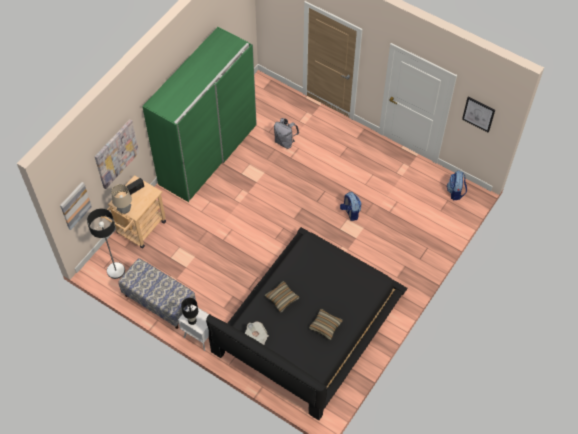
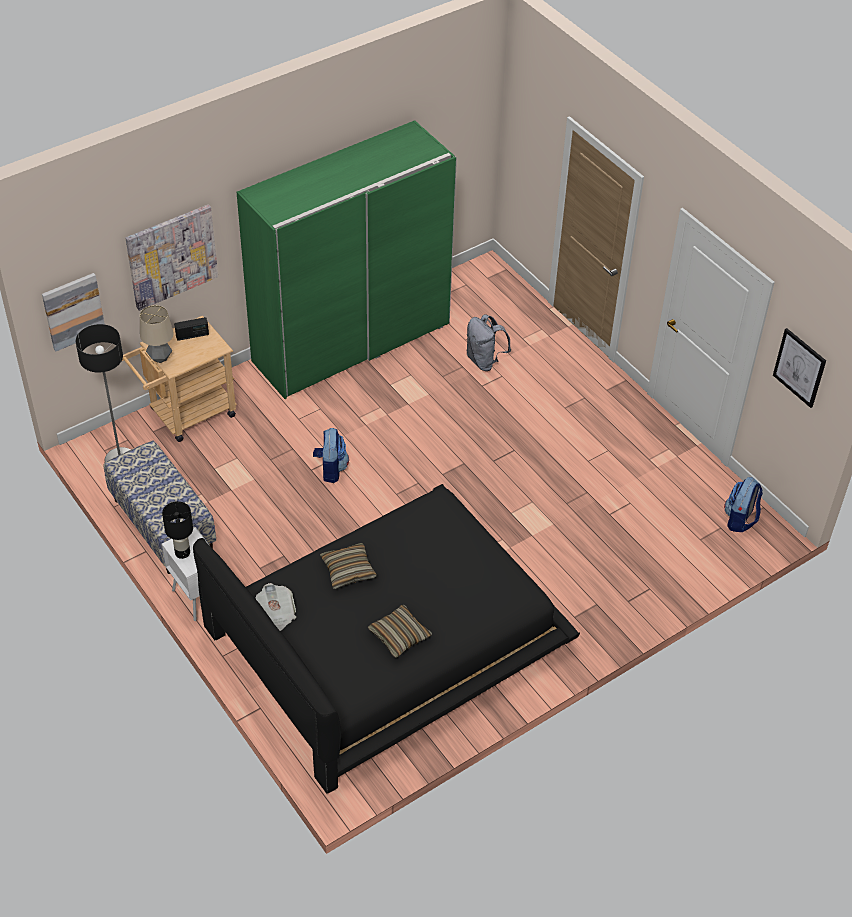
camera: 20 degrees right, 10 degrees down
(350, 212) = (541, 494): backpack -> backpack (331, 469)

